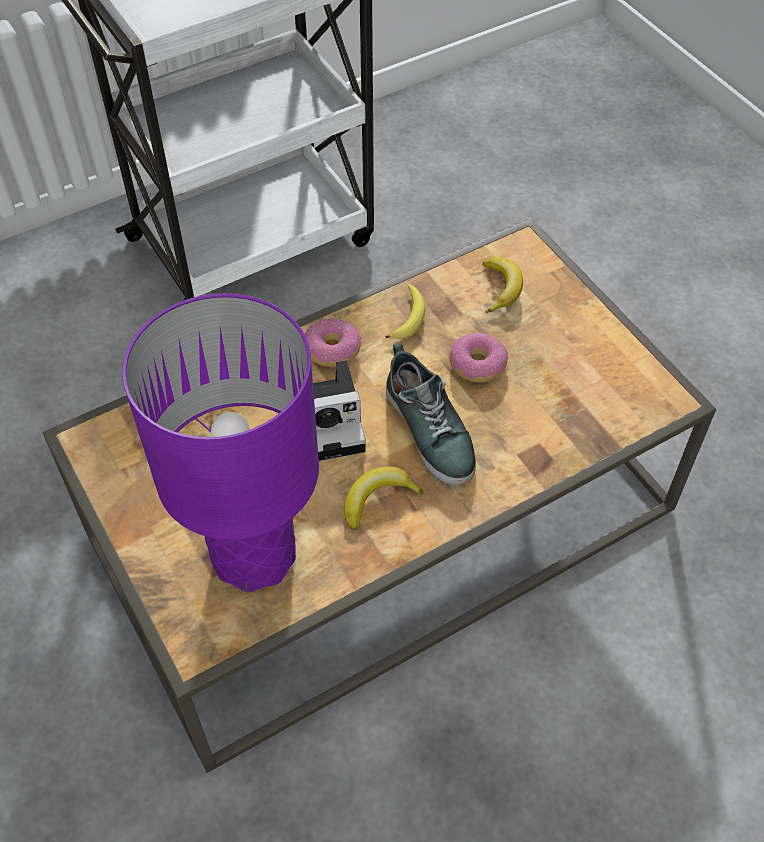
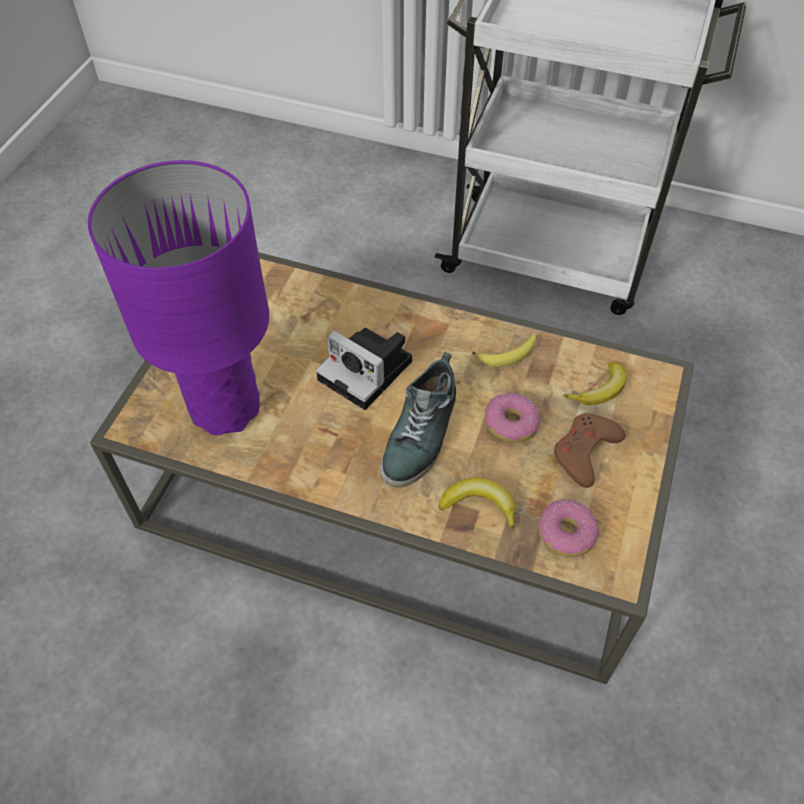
camera: 50 degrees right, 0 degrees up
(333, 349) = (433, 333): donut -> donut (566, 533)
(377, 499) = (332, 444): banana -> banana (479, 505)
(548, 339) = (585, 452): none -> brown game controller

